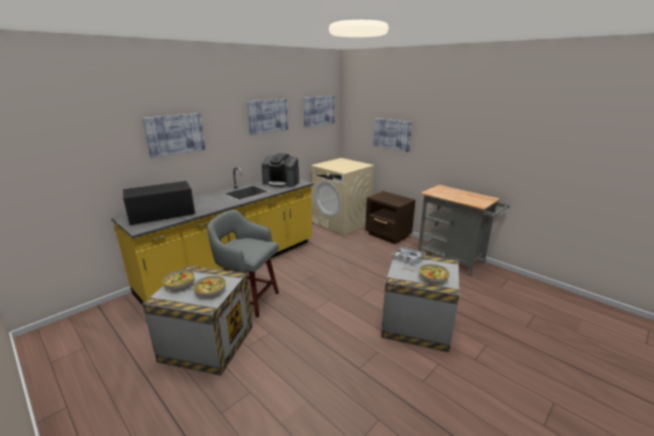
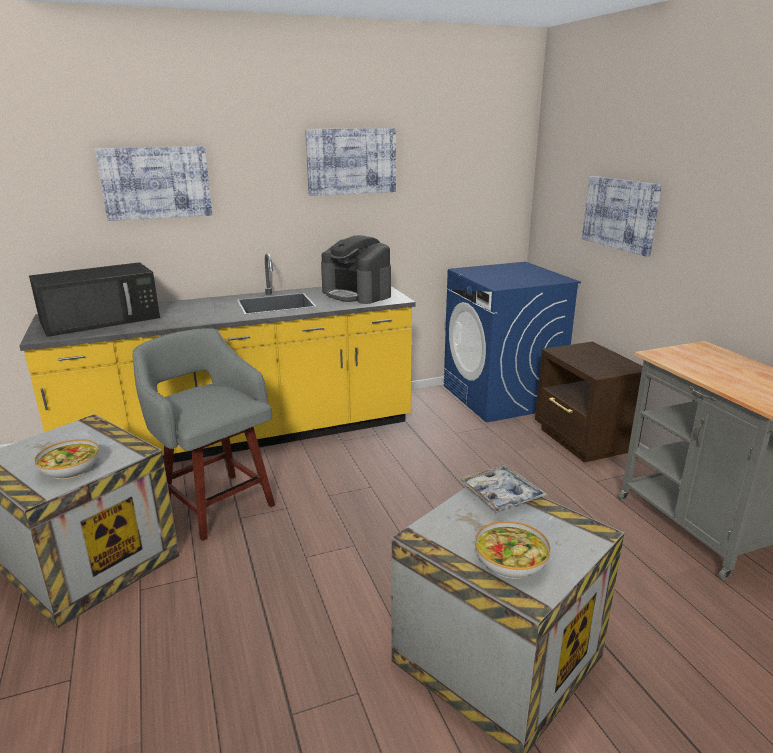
camera: 25 degrees right, 0 degrees up
(161, 214) = (102, 319): black microwave -> black microwave turned 150 degrees clockwise
(180, 285) = (44, 445): bowl -> none
(318, 111) = (475, 158): picture -> none
(341, 223) = (501, 397): beige washing machine -> blue washing machine

